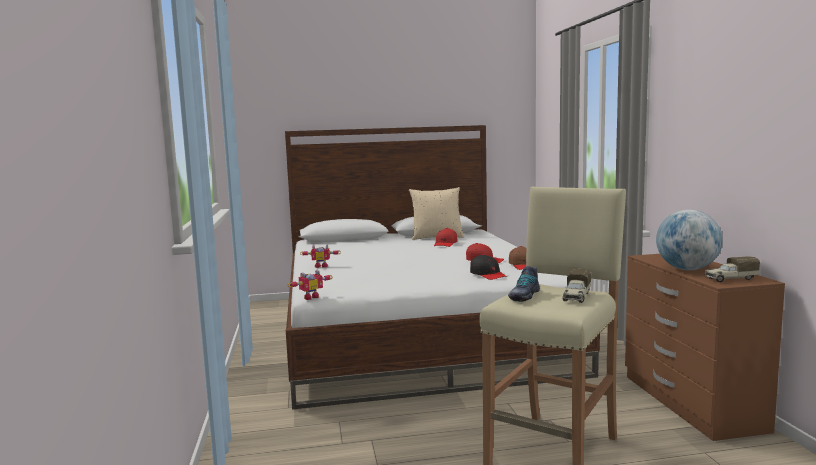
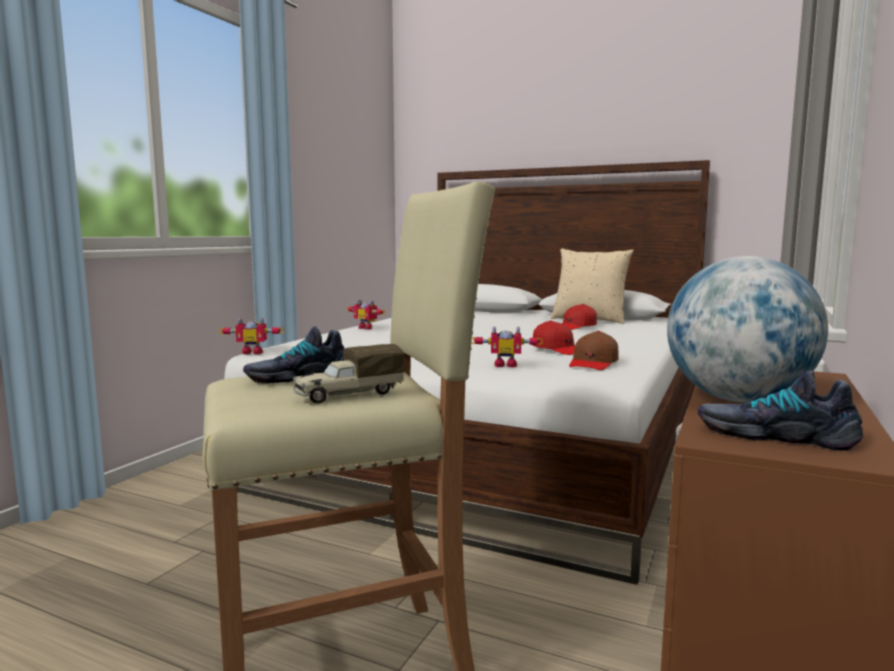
camera: 35 degrees right, 0 degrees up
(488, 275) = (505, 365): black cap -> toy robot
(730, 279) = (774, 436): toy truck -> shoe

